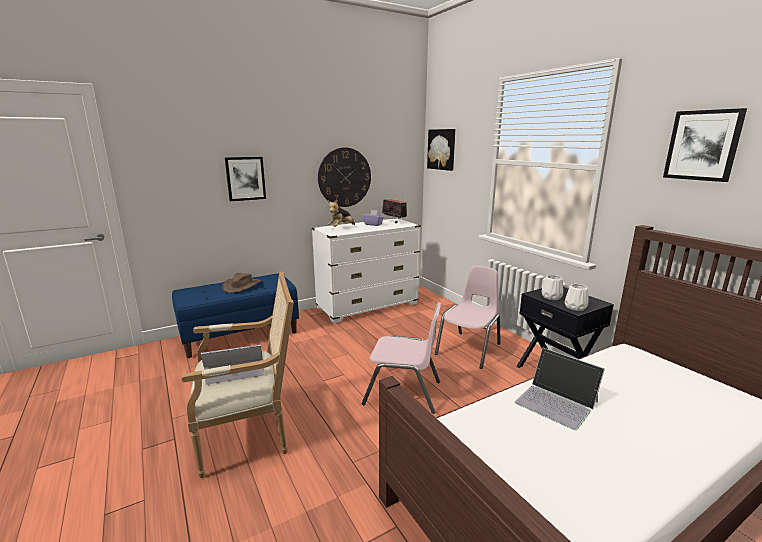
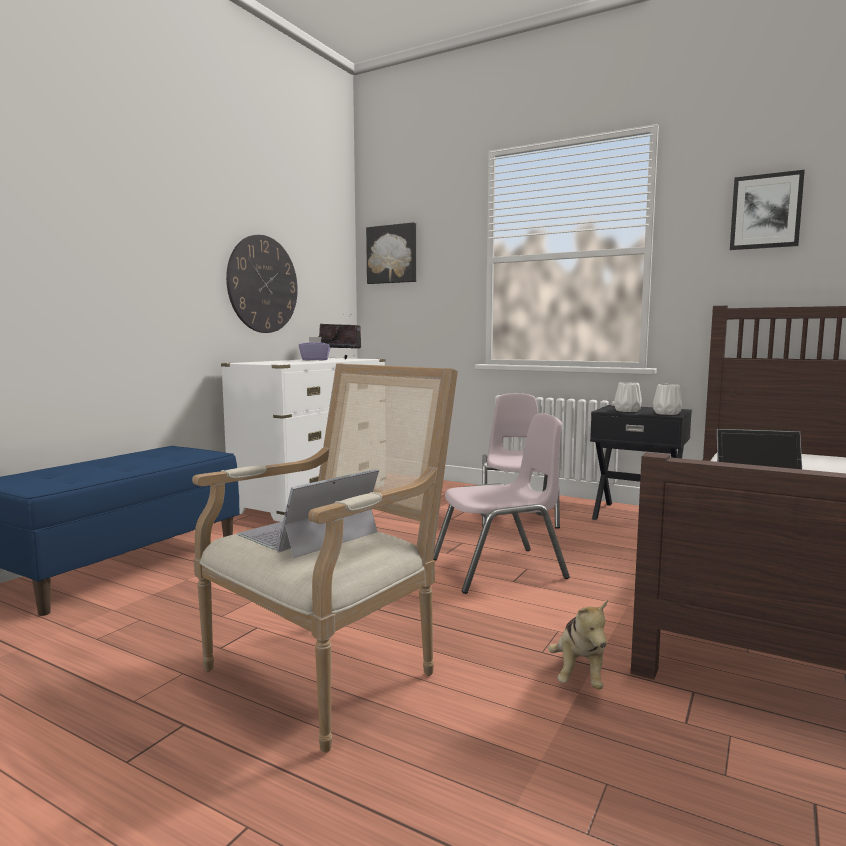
camera: 30 degrees left, 10 degrees down
(242, 286) = (125, 462): brown hat -> none
(245, 178) = (115, 262): picture -> none
(341, 227) = (274, 362): plush toy -> plush toy (579, 675)

